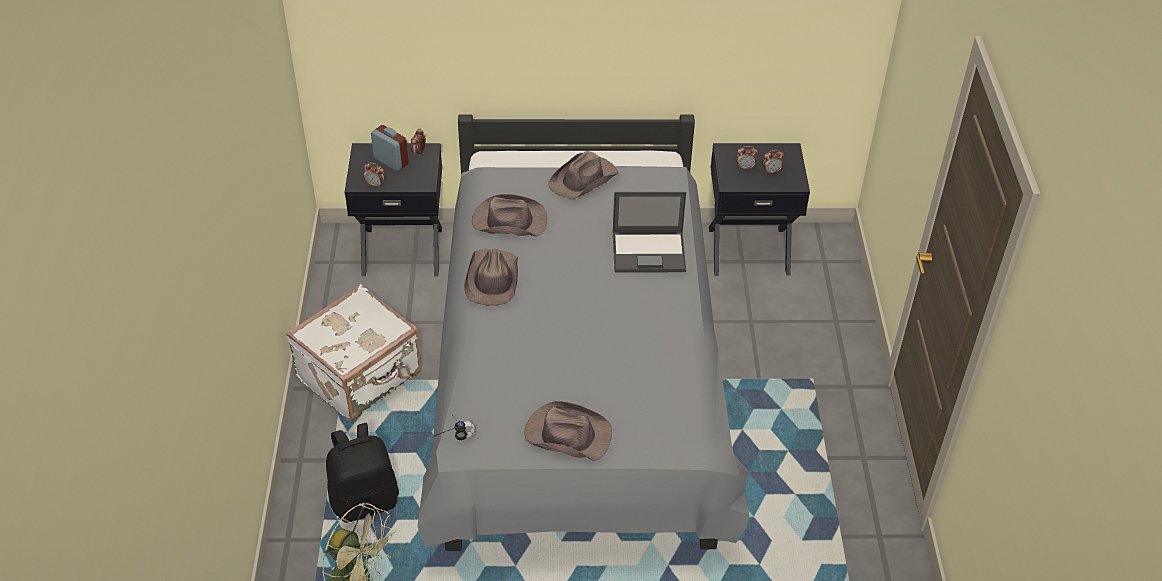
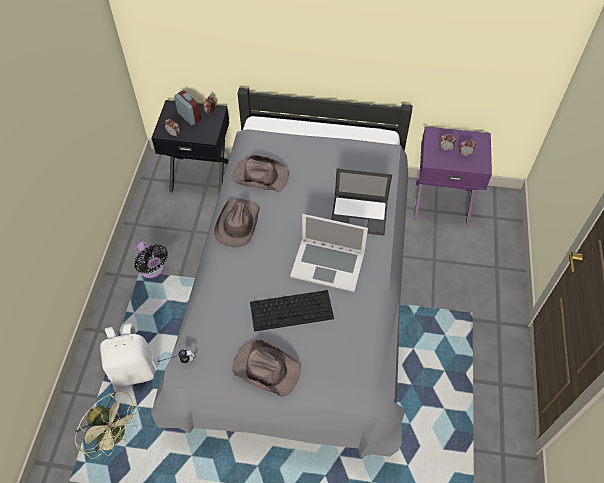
camera: 10 degrees right, 10 degrees up
(361, 376) = (153, 270): white suitcase -> black fan
(365, 500) = (134, 369): black backpack -> white backpack
(584, 179) = (322, 148): brown hat -> none
(586, 367) = (292, 310): none -> keyboard
(620, 312) = (328, 264): none -> laptop
(748, 249) = (442, 202): black nightstand -> purple nightstand

